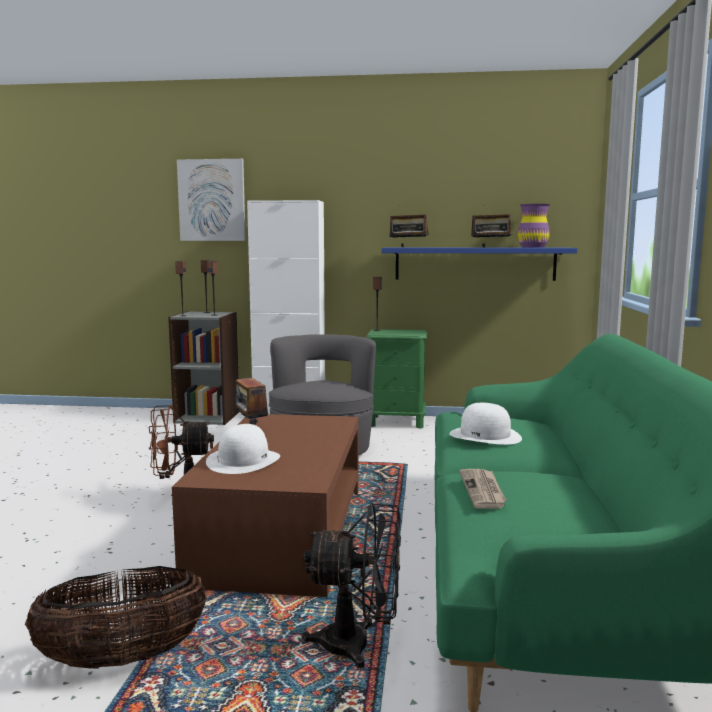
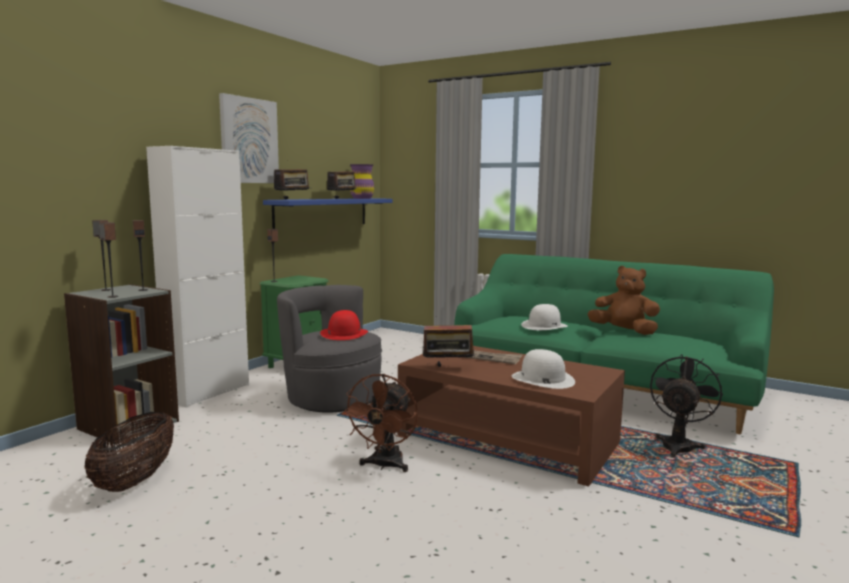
camera: 65 degrees left, 0 degrees up
(122, 659) = (689, 515): basket -> basket (135, 480)
(212, 200) = (85, 139): picture -> picture (249, 141)
(319, 384) = (344, 333): none -> red hat
(483, 491) = (646, 342): newspaper -> newspaper (490, 358)
(539, 476) = (624, 331): none -> brown plush toy

